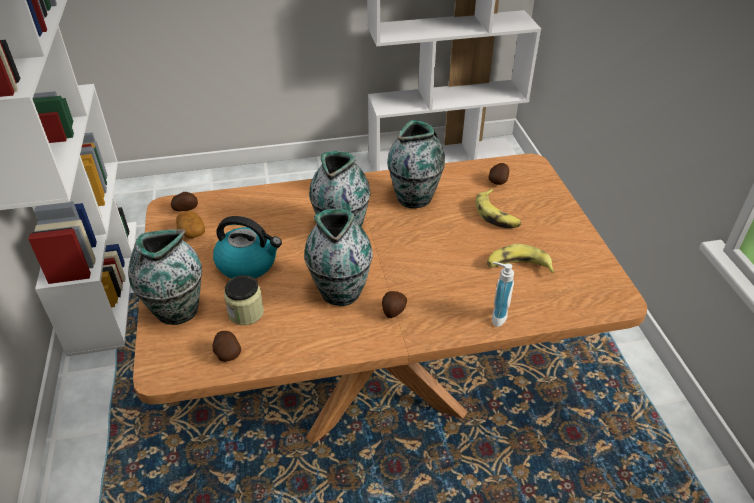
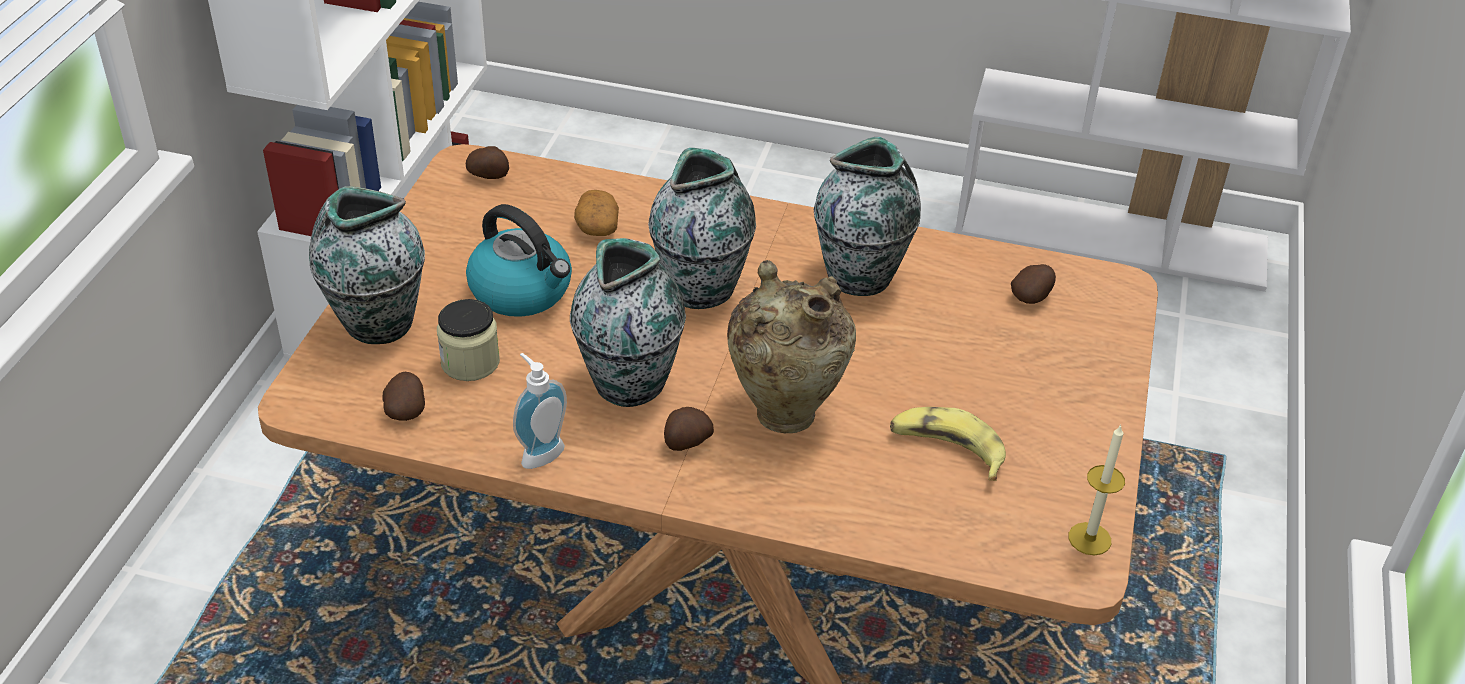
camera: 25 degrees right, 0 degrees up
(191, 232) = (473, 214): potato -> potato (597, 226)
(429, 276) = (785, 410): none -> beige vase
(496, 316) = (844, 511): soap dispenser -> soap dispenser (539, 452)
(497, 215) = (981, 353): banana -> none
(612, 284) = (1089, 539): none -> candle

